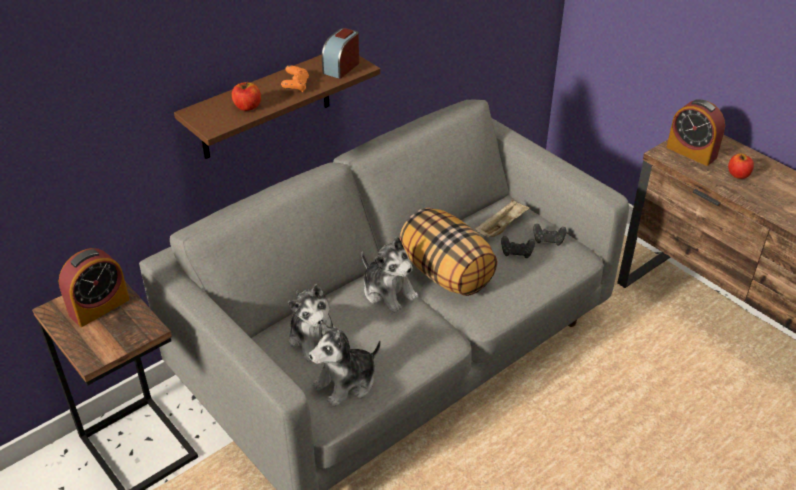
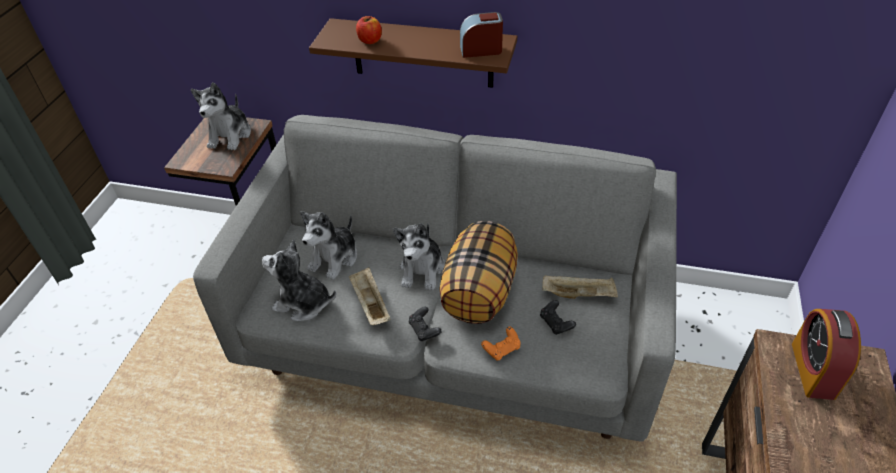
camera: 55 degrees right, 5 degrees up
(99, 307) = (230, 135): alarm clock -> plush toy
(296, 86) = (425, 45): orange game controller -> orange game controller (502, 349)
(393, 340) = (370, 304): none -> beige tray
(548, 240) = (599, 337): black game controller -> black game controller (424, 330)
(738, 175) = (828, 436): apple -> none

